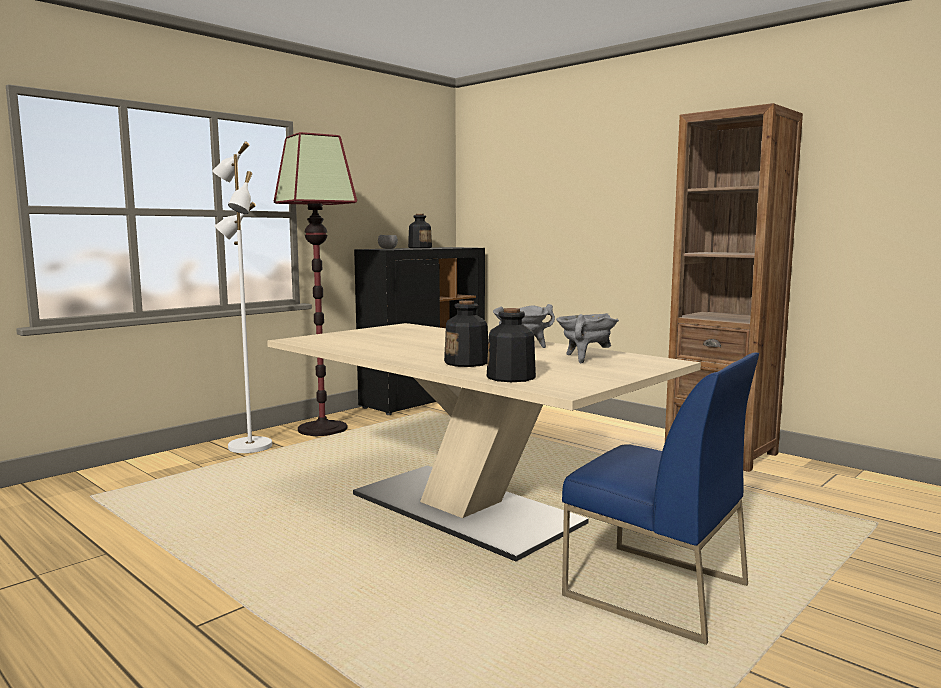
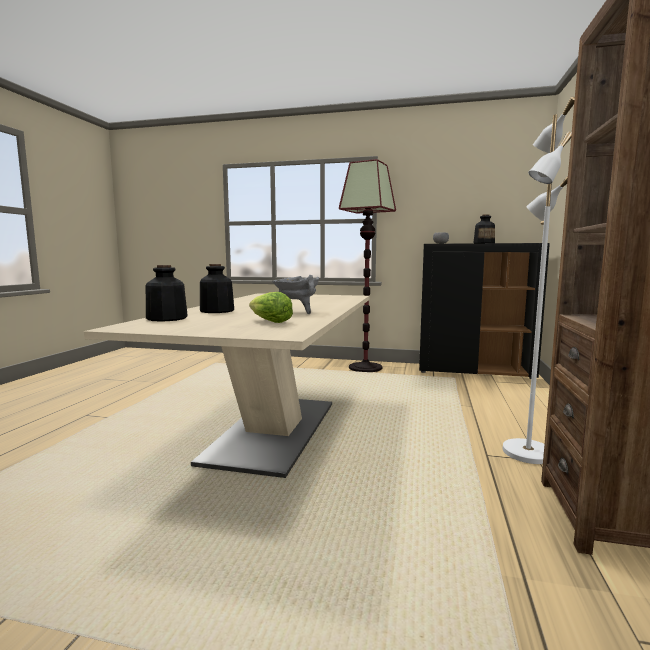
camera: 60 degrees right, 0 degrees up
(248, 447) = (311, 364): white floor lamp -> white floor lamp (525, 452)
(585, 358) = (269, 321): grey cooking pot -> lettuce
(654, 590) = (163, 535): blue chair -> none

